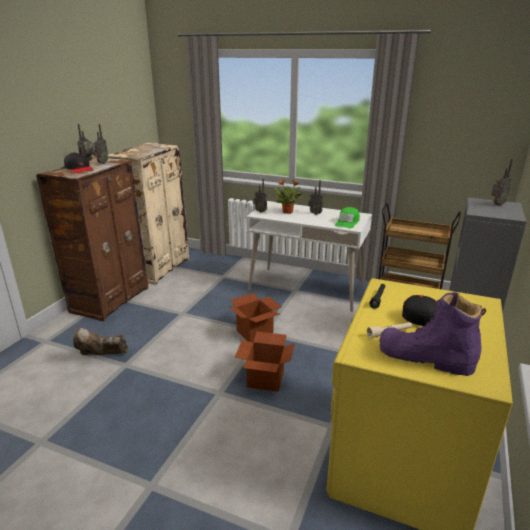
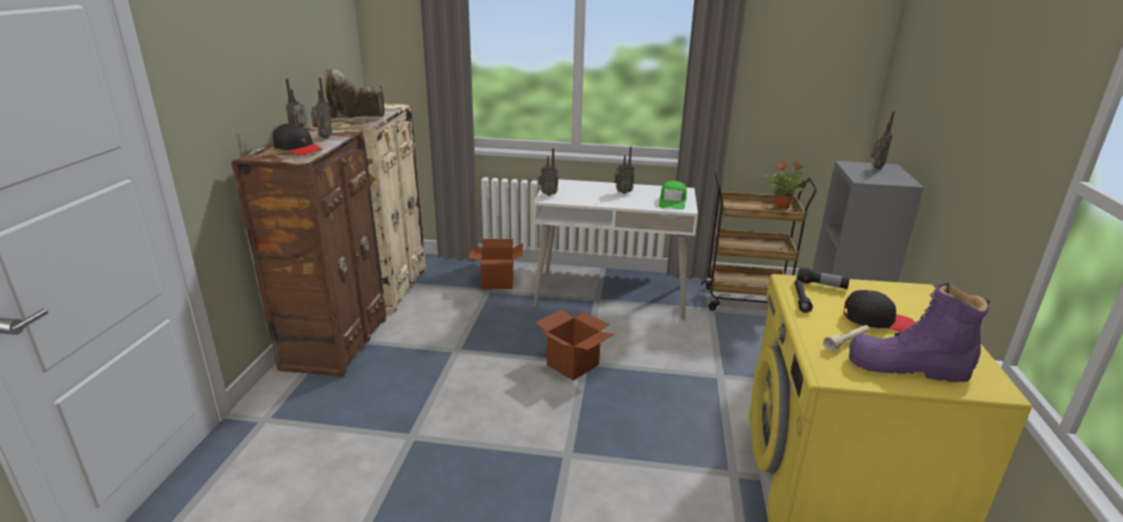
camera: 15 degrees left, 0 degrees up
(102, 358) = (370, 431): brown boot -> brown boot (355, 120)
(265, 379) = (619, 426): cardboard box -> cardboard box (497, 282)
(288, 212) = (586, 193): potted plant -> potted plant (782, 206)
(403, 290) = (821, 285): none -> flashlight

